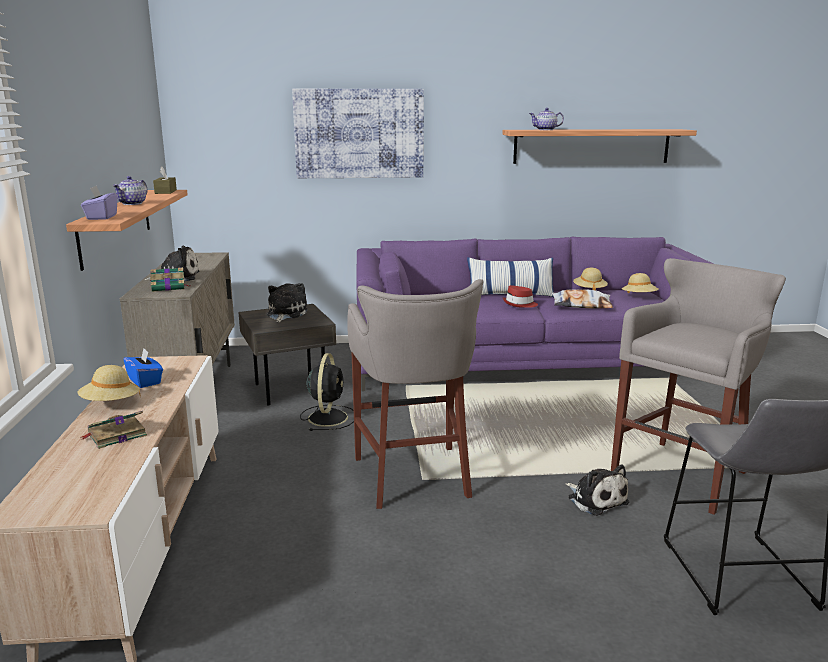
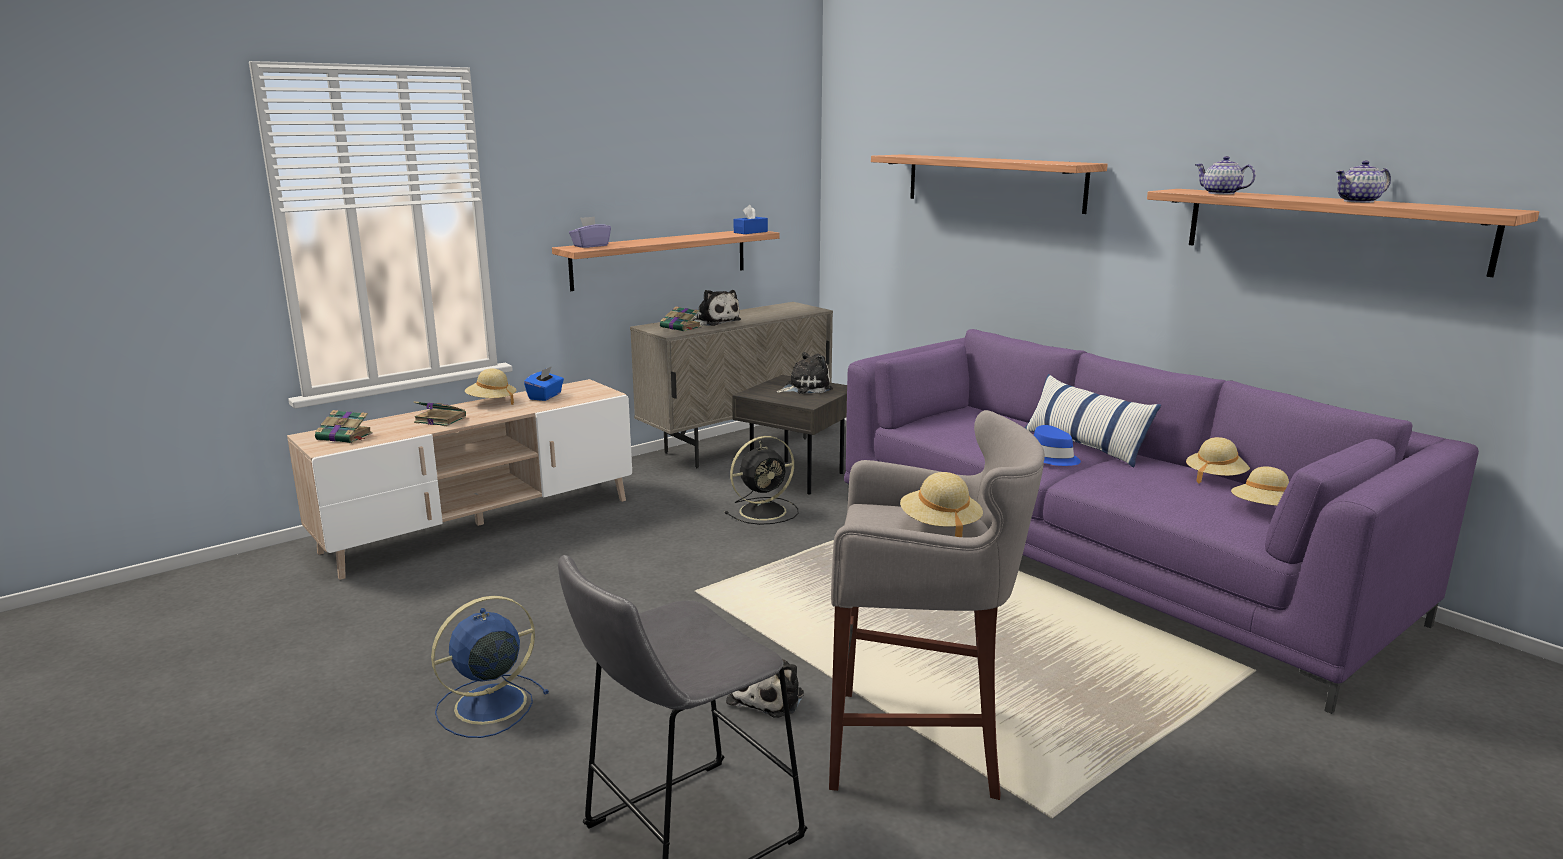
camera: 55 degrees right, 0 degrees up
(69, 492) = (345, 437): none -> book
(133, 203) = (669, 238): teapot -> teapot (1359, 201)
(165, 192) = (750, 232): brown tissue box -> blue tissue box
(359, 133) = (993, 182): picture -> shelf
(414, 478) = (693, 586): grey stool -> none
(512, 621) = (487, 705): none -> blue fan
(520, 304) = (1051, 457): red hat -> blue hat
(581, 305) = (1132, 487): pillow -> none
(700, 330) = (939, 526): none -> beige hat

